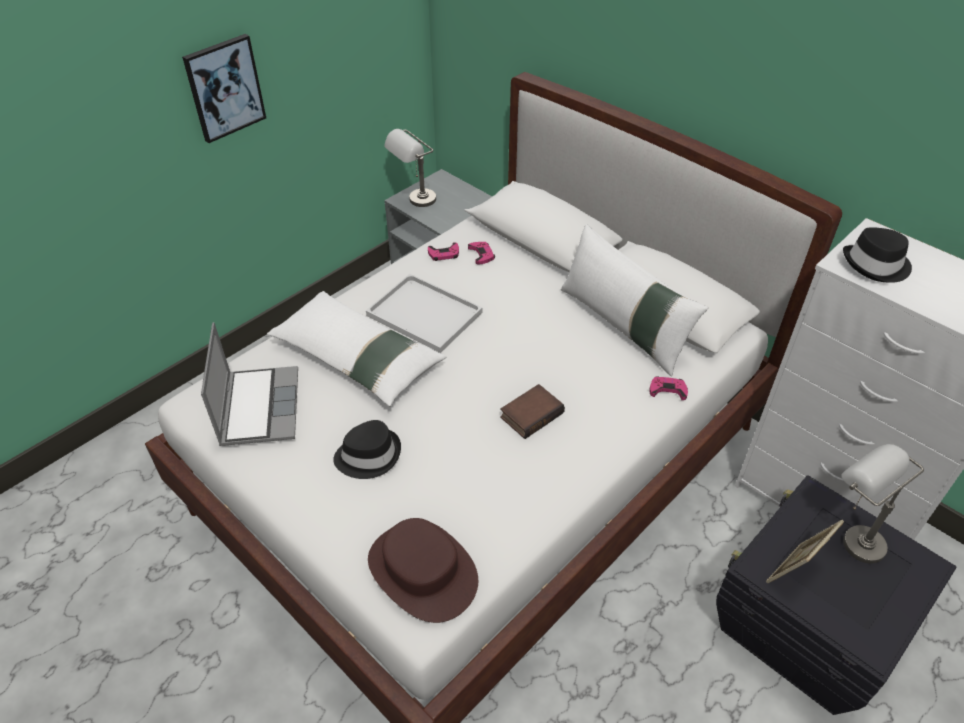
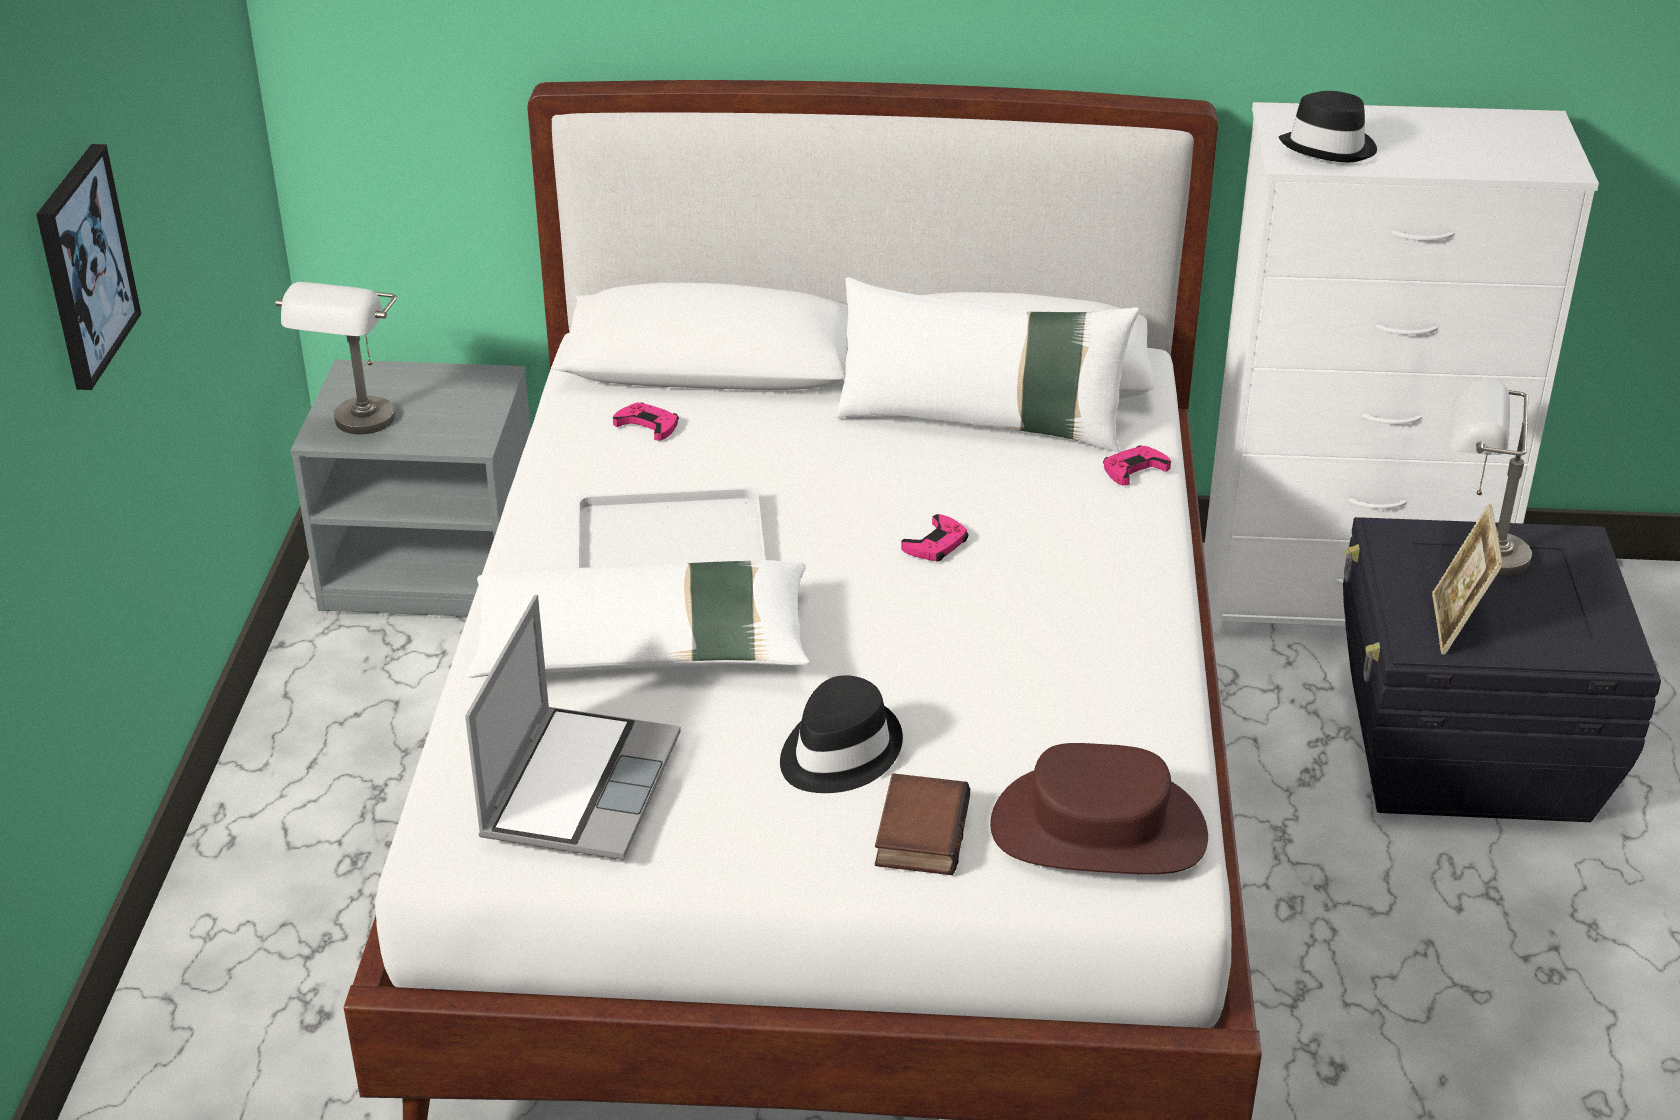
camera: 40 degrees left, 10 degrees down
(258, 406) = (579, 785): laptop -> laptop turned 60 degrees clockwise
(444, 254) = (584, 451): pink game controller -> pink game controller (936, 544)
(531, 414) = (997, 585): book -> book (918, 832)

